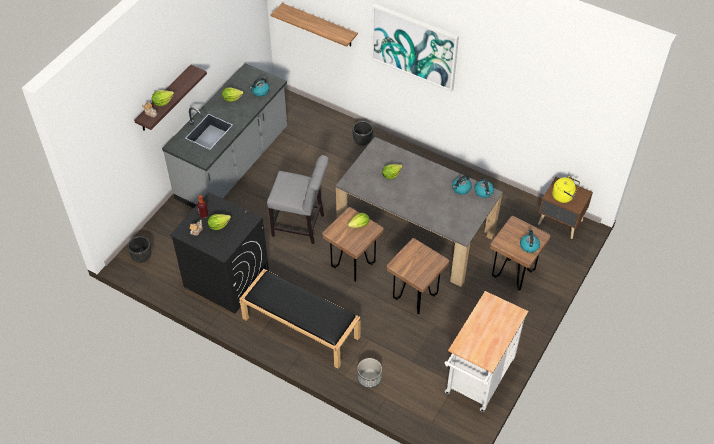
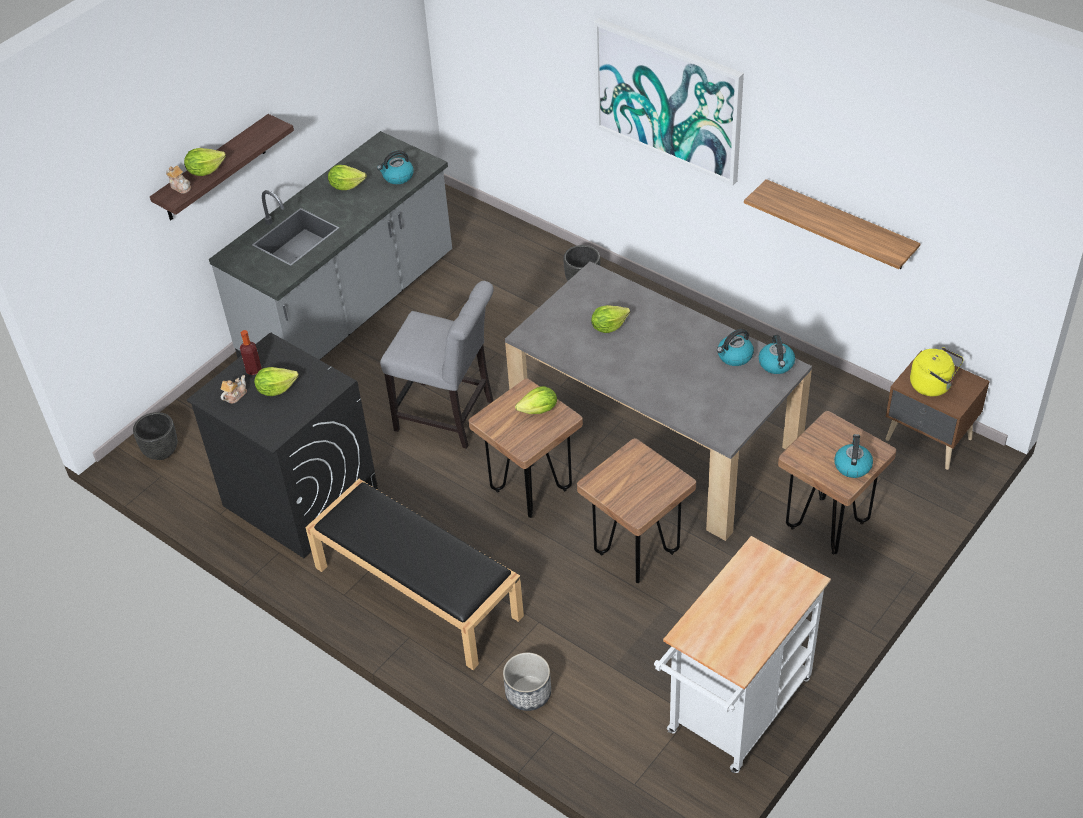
camera: 10 degrees right, 5 degrees down
(319, 25) = (511, 67): shelf -> shelf (839, 225)

